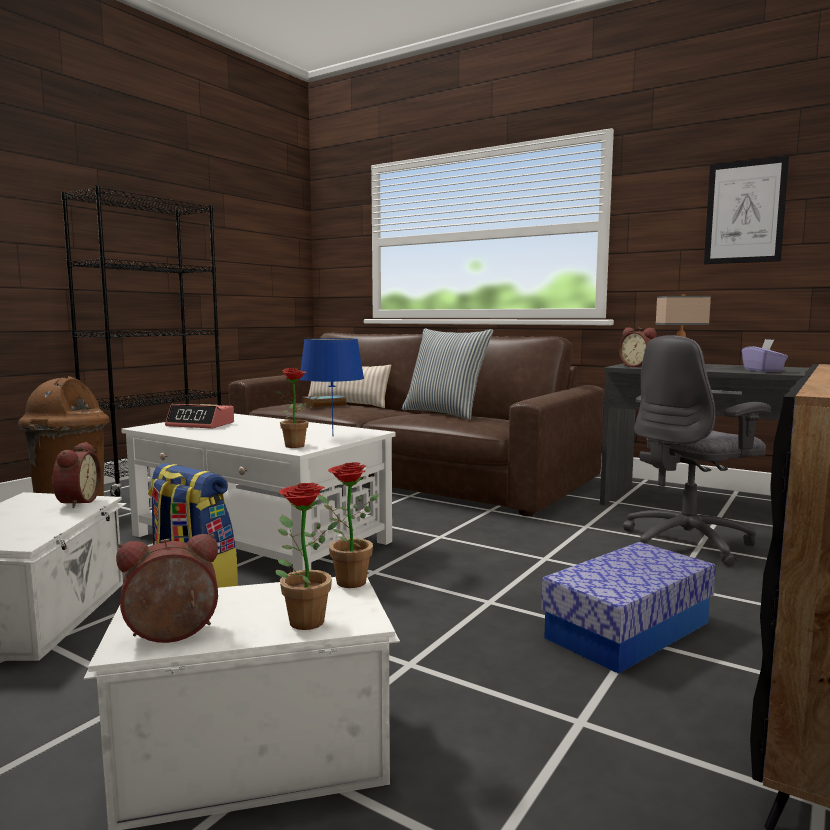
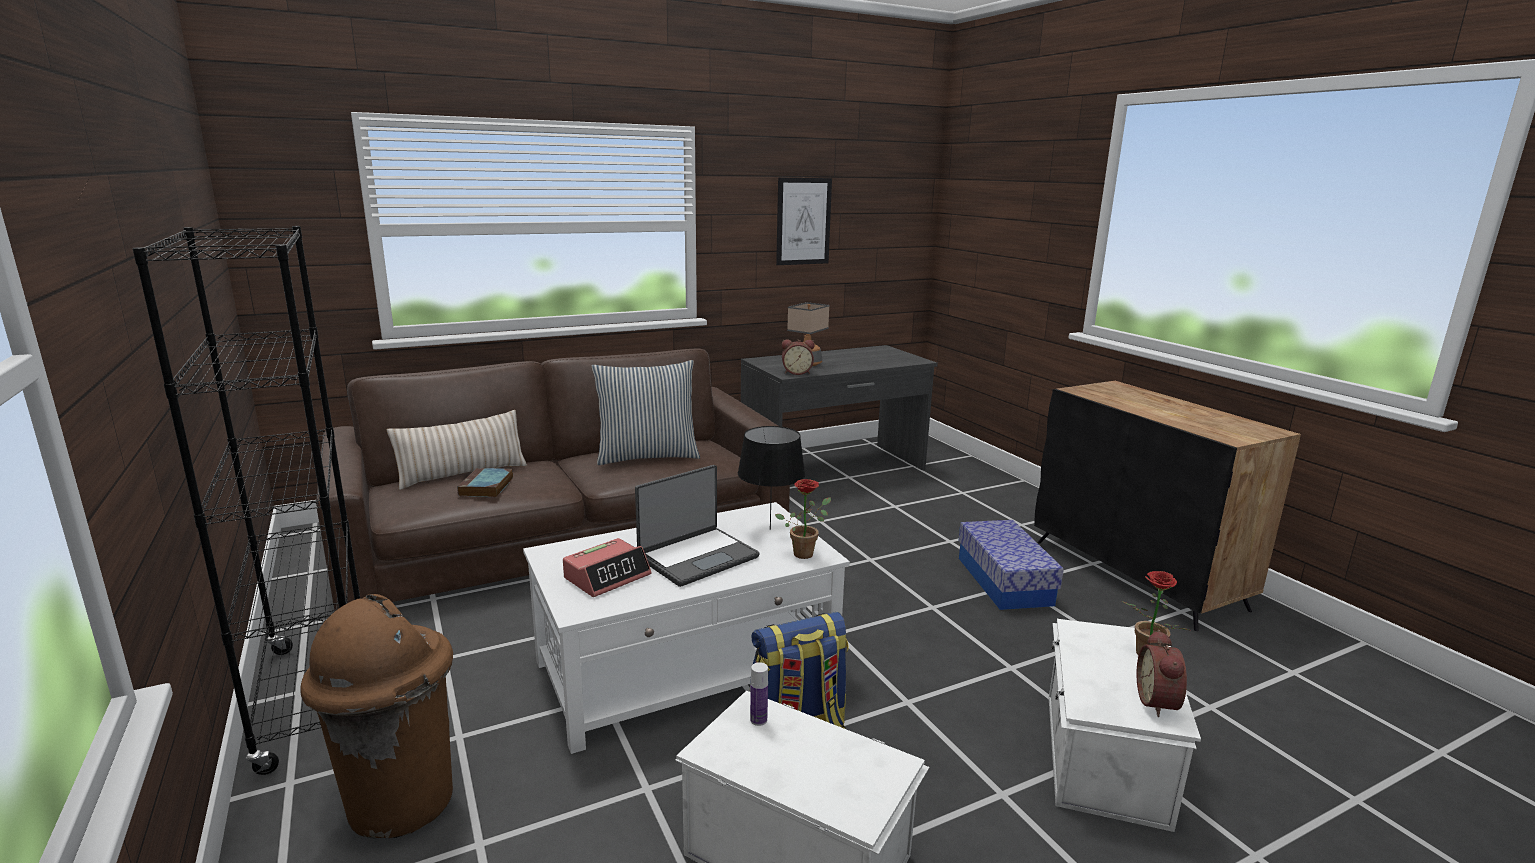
camera: 60 degrees left, 10 degrees up
(75, 502) = (758, 720): alarm clock -> bottle
(254, 431) = (697, 557): none -> laptop
(333, 436) = (770, 529): blue table lamp -> black table lamp
(345, 581) = (1074, 627): potted plant -> none
(688, 543) = (887, 506): grey office chair -> none
(763, 371) = (871, 362): purple tissue box -> none

